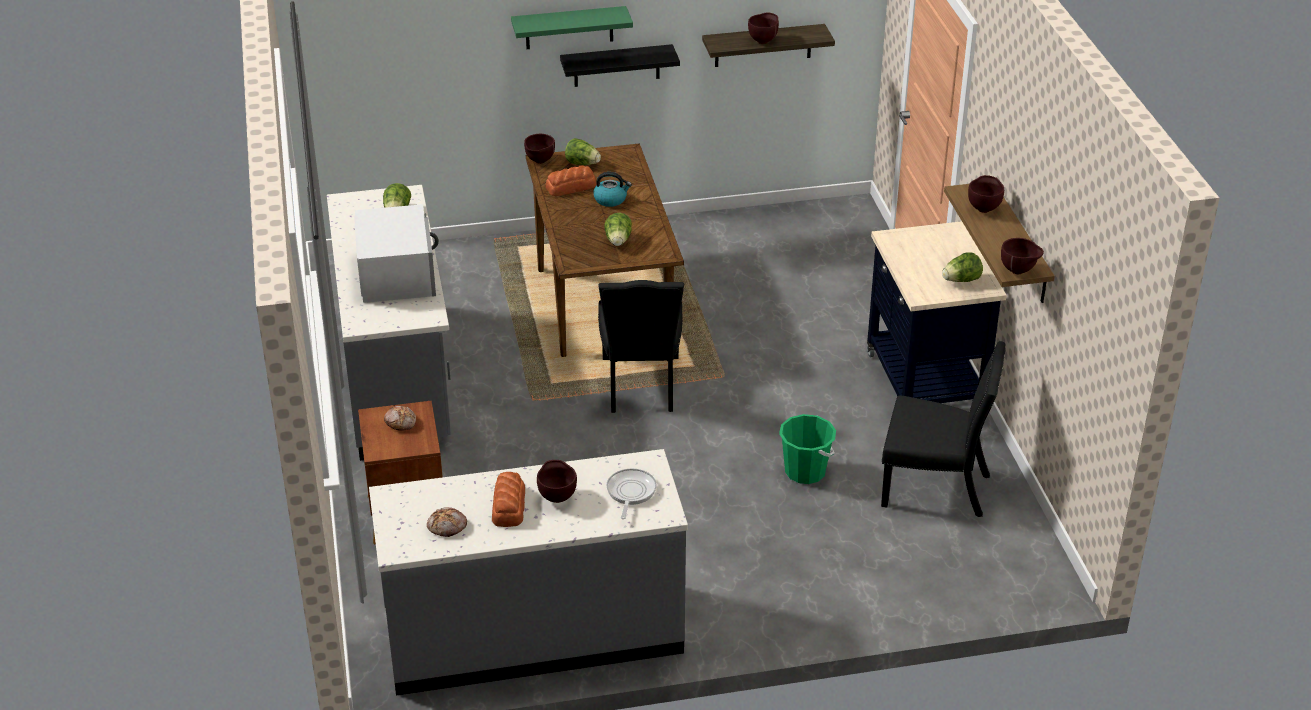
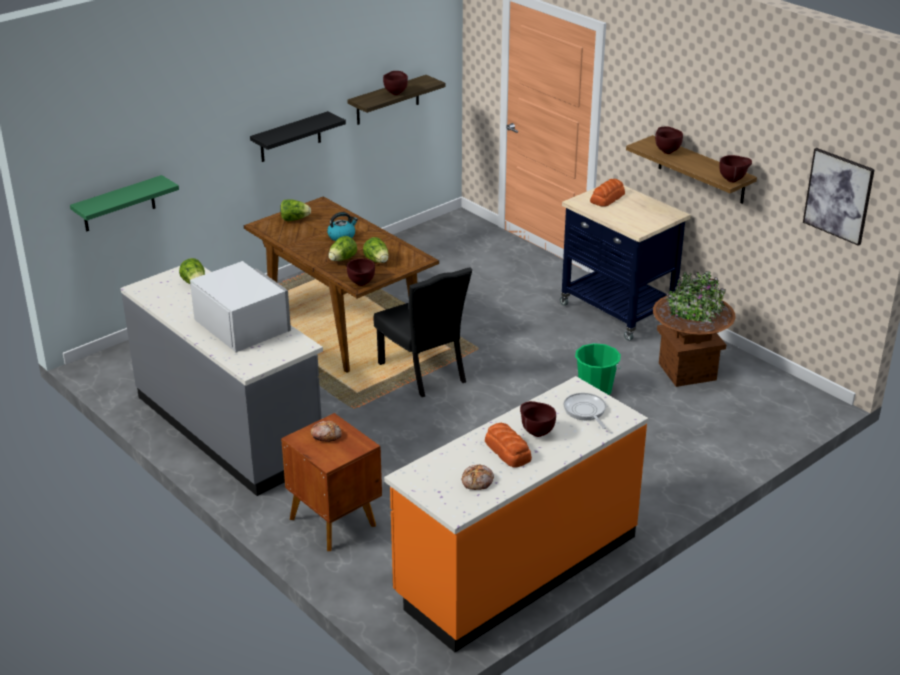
camera: 30 degrees left, 5 degrees down
(533, 634) = (516, 567): grey counter -> orange counter
(539, 161) = (259, 226): brown bowl -> brown bowl (361, 284)
(569, 28) = (255, 111): green shelf -> green shelf (118, 204)
(571, 187) = (303, 236): bread -> bread (608, 198)
(933, 488) = (687, 371): black chair -> brown planter
(961, 280) = (653, 214): lettuce -> lettuce (342, 259)
(1105, 333) = (838, 196): none -> picture

